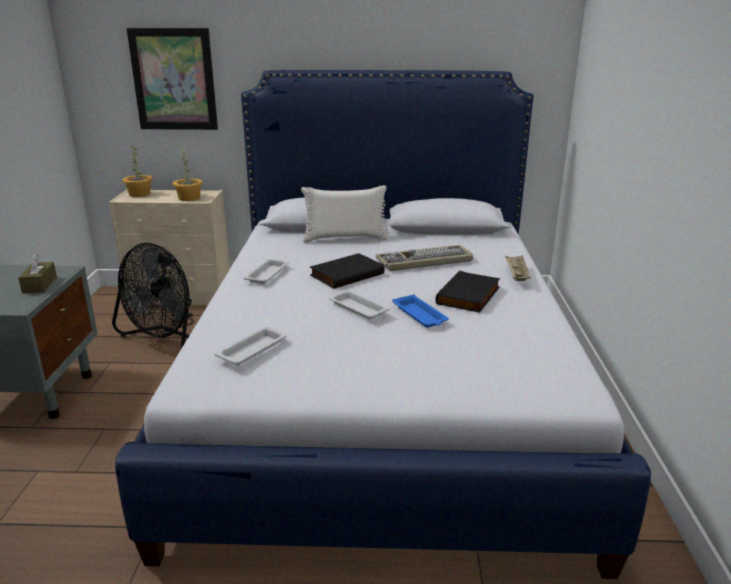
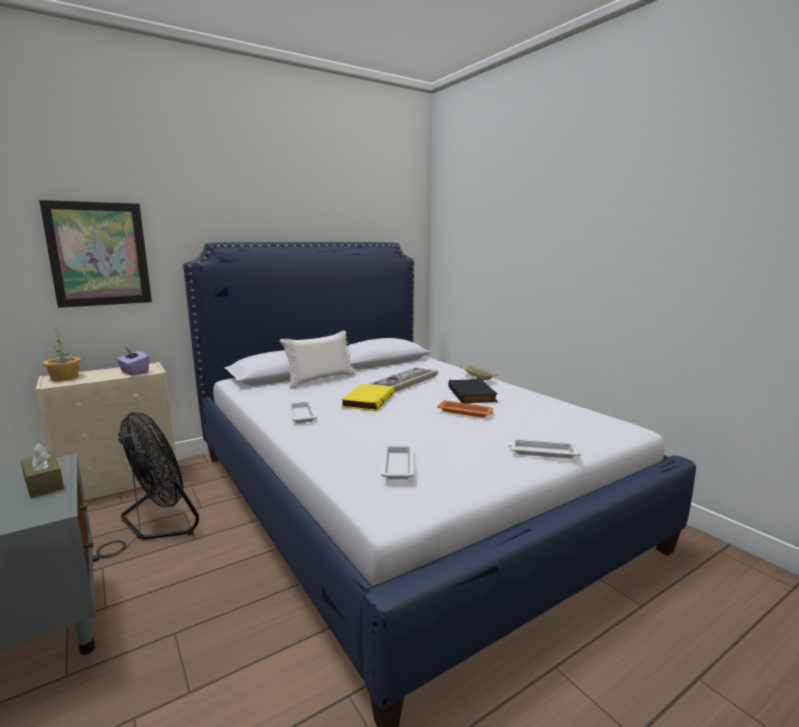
camera: 35 degrees left, 10 degrees down
(166, 339) = (149, 524): black fan -> black fan turned 135 degrees counterclockwise
(189, 198) = (134, 372): potted plant -> purple tissue box
(346, 274) = (367, 400): black book -> yellow book
(357, 308) = (418, 418): white tray -> white tray (542, 452)
(420, 315) = (466, 412): blue tray -> orange tray

